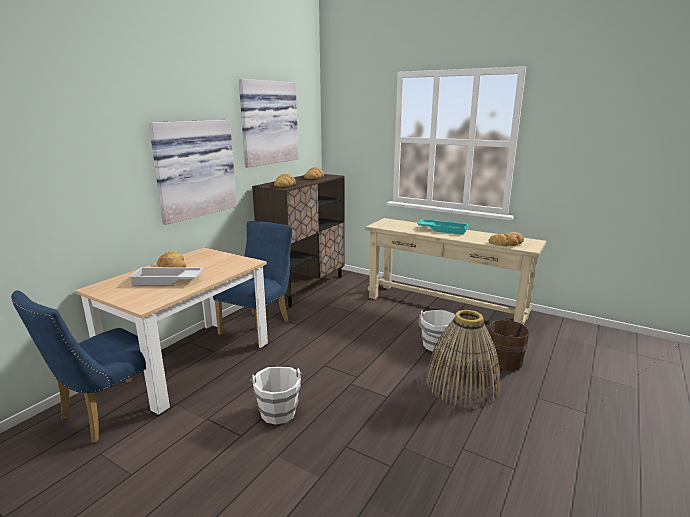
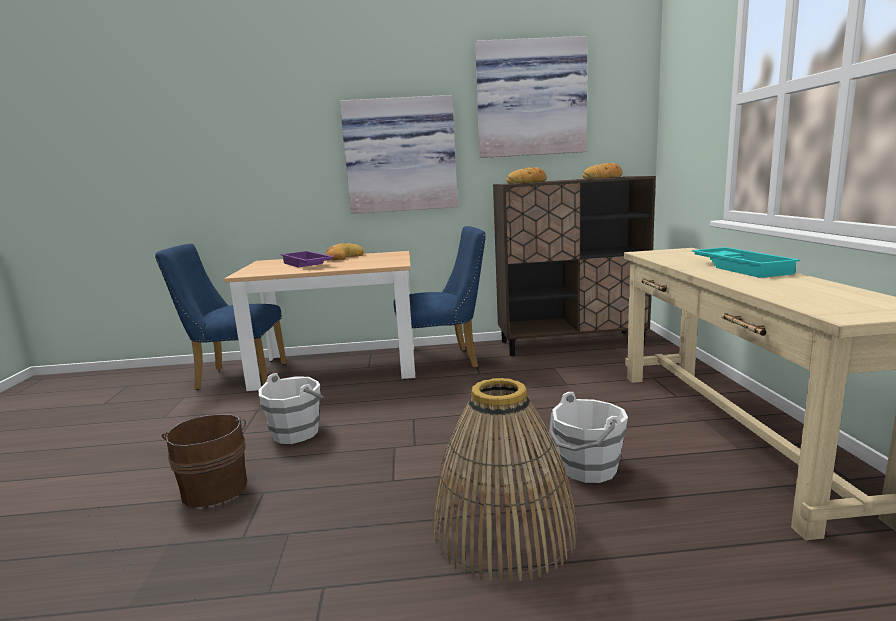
camera: 55 degrees right, 5 degrees down
(167, 280) = (306, 264): white tray -> purple tray
(502, 360) = (655, 548): brown bucket -> brown bucket (215, 486)
(507, 243) = (817, 300): bread -> none

